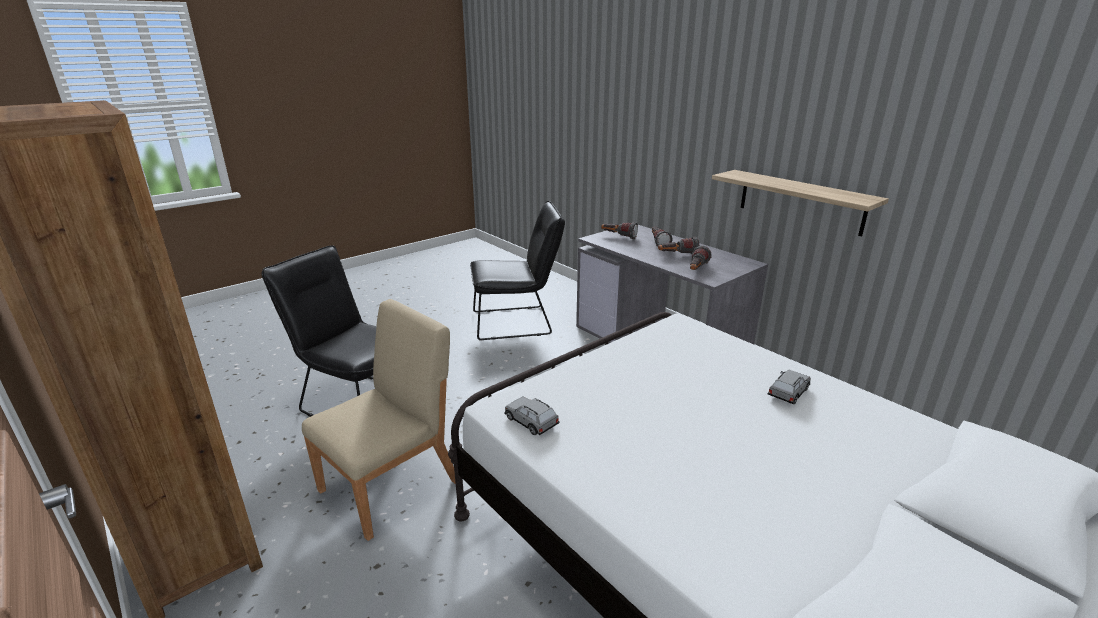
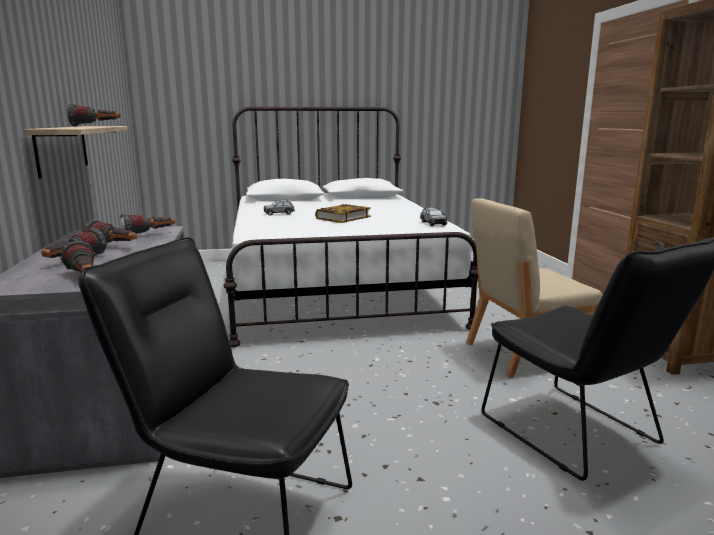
camera: 150 degrees left, 10 degrees down
(680, 405) = (342, 217): none -> book
(810, 190) = (96, 126): none -> flashlight

